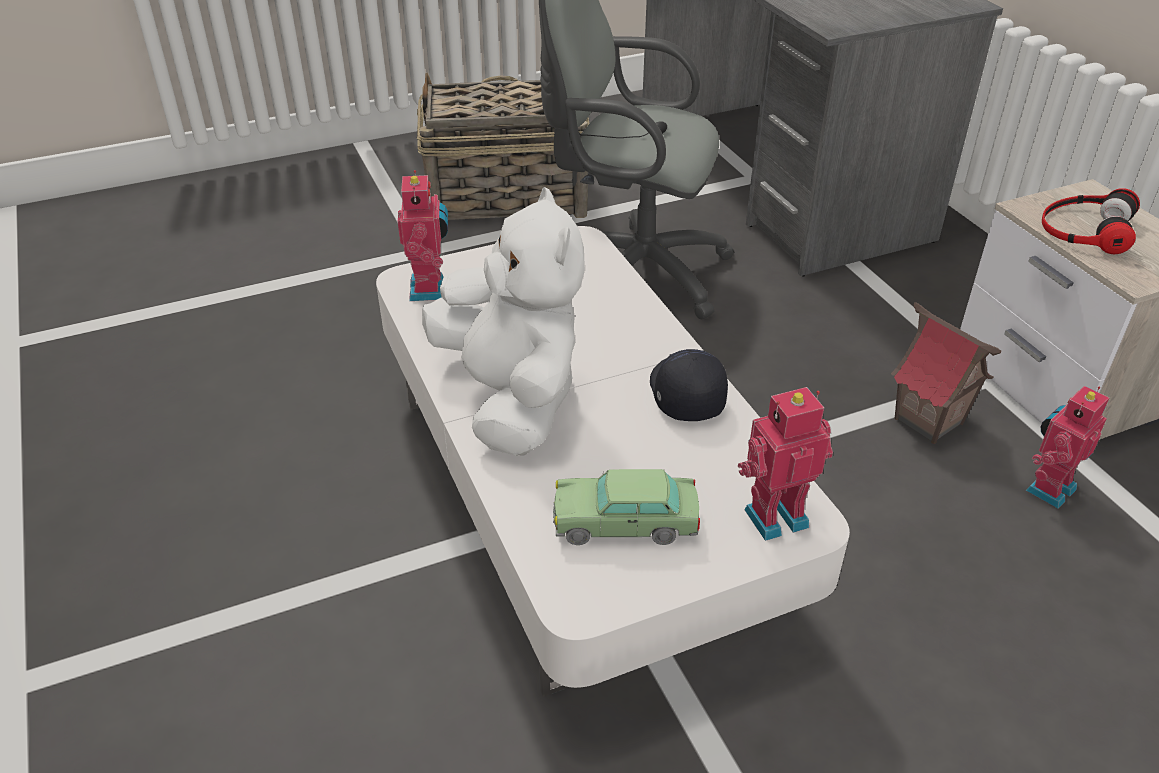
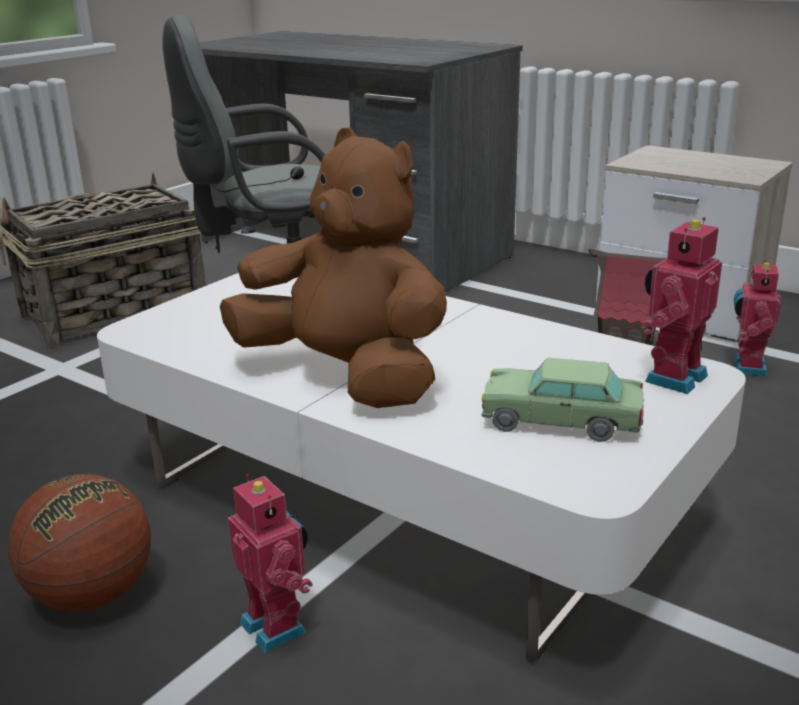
camera: 30 degrees left, 15 degrees down
(304, 488) = (92, 595): none -> basketball
(430, 289) = (168, 329): toy robot -> toy robot (277, 626)
(512, 398) = (346, 376): white plush toy -> brown plush toy
(625, 522) = (561, 421): toy car -> toy car turned 45 degrees clockwise
(684, 394) = (499, 331): black cap -> none
(1085, 229) = (680, 164): headphones -> none

